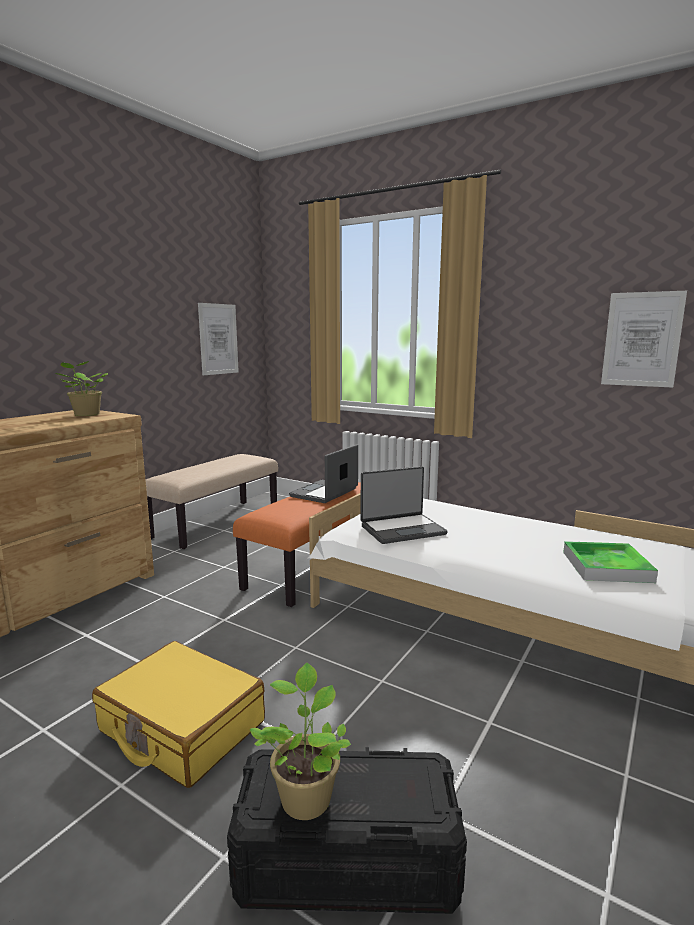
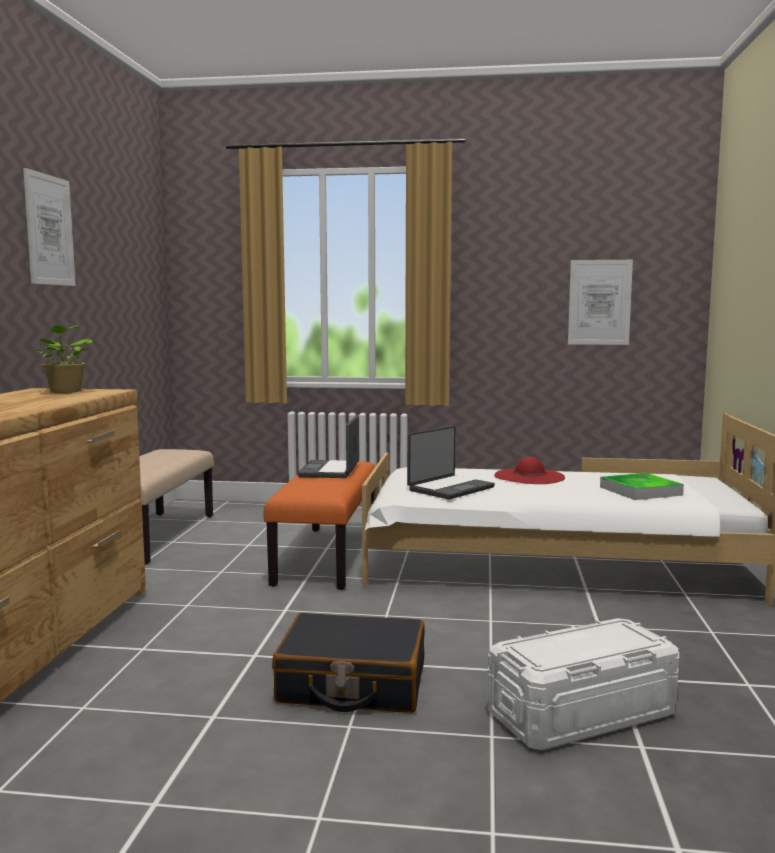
camera: 25 degrees left, 5 degrees down
(181, 727) = (352, 683): yellow suitcase -> black suitcase
(218, 339) = (132, 304): picture -> picture (49, 230)
(305, 796) = (563, 653): potted plant -> none
(347, 861) = (582, 714): black storage box -> white storage box
(502, 525) = (529, 476): none -> red hat

